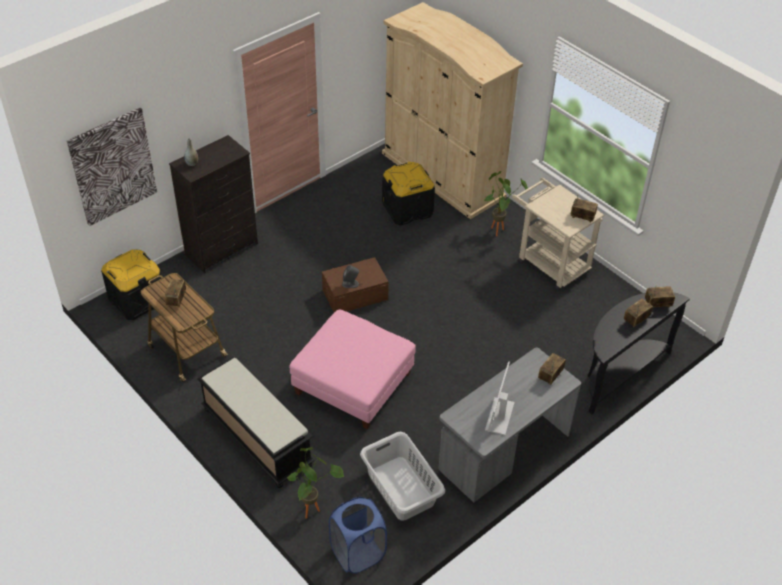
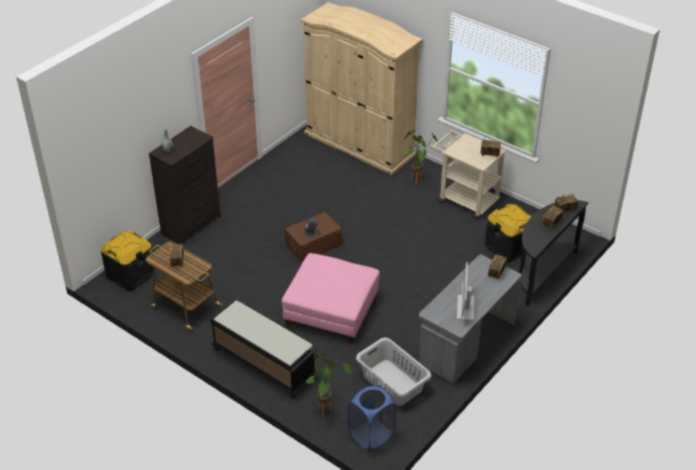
camera: 10 degrees left, 5 degrees down
(113, 166) = (107, 159): picture -> none
(407, 209) = (338, 174): black storage box -> black storage box (508, 247)

